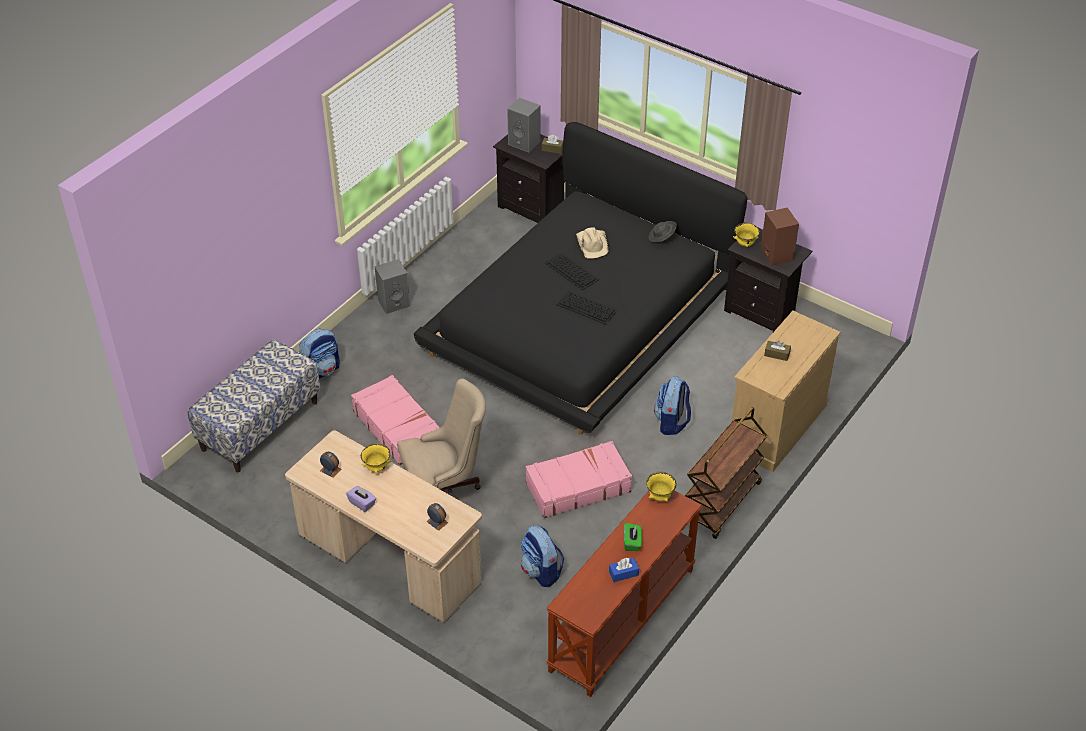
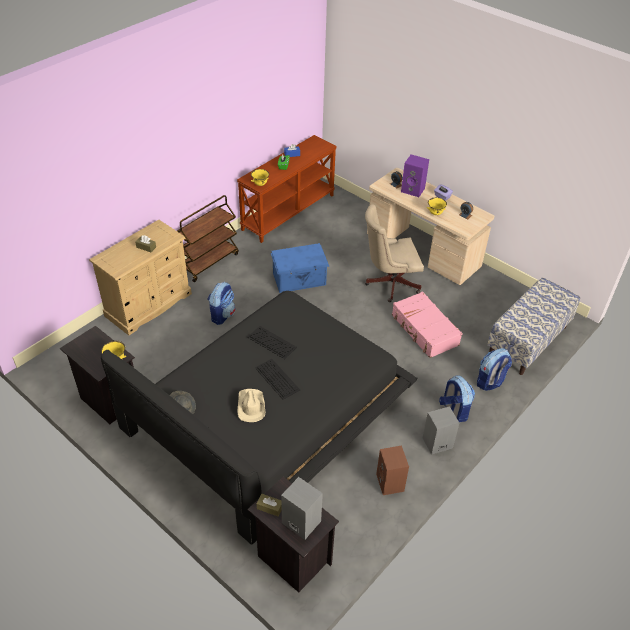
camera: 175 degrees left, 0 degrees up
(408, 513) = (413, 190): none -> purple speaker
(541, 571) = (330, 237): backpack -> backpack (454, 410)
(577, 486) = (299, 280): pink suitcase -> blue storage box
(775, 254) = (94, 347): brown speaker -> brown speaker (391, 483)

